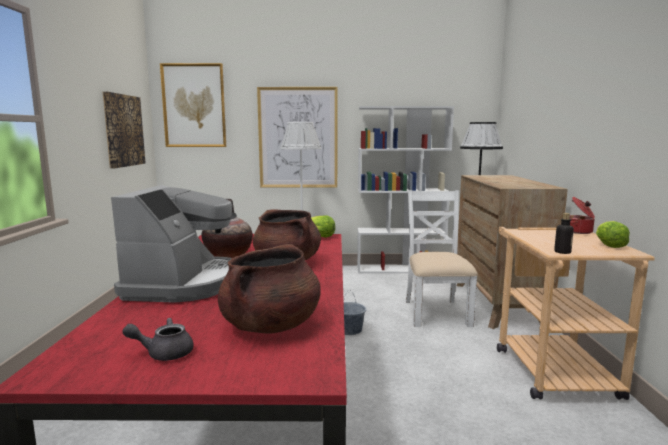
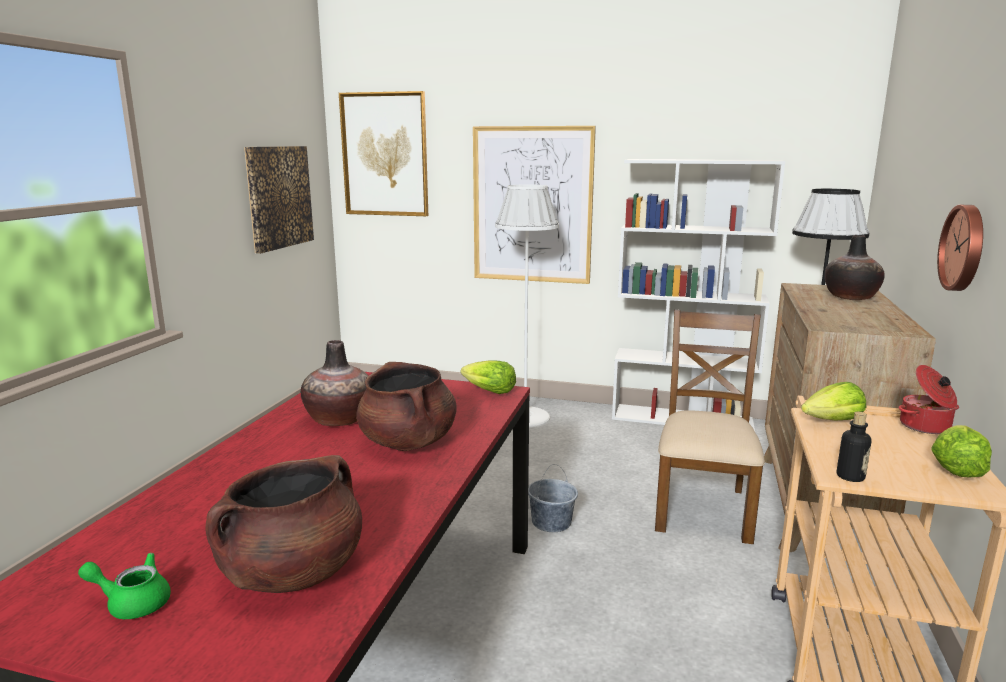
camera: 15 degrees right, 5 degrees up
(164, 353) = (132, 603): grey teapot -> green teapot
(185, 283) = (247, 471): coffee machine -> none
(435, 312) = (702, 509): white chair -> brown chair
(505, 178) = (850, 297): none -> vase
(531, 233) = (832, 421): none -> lettuce
(579, 136) = (965, 248): none -> wall clock

